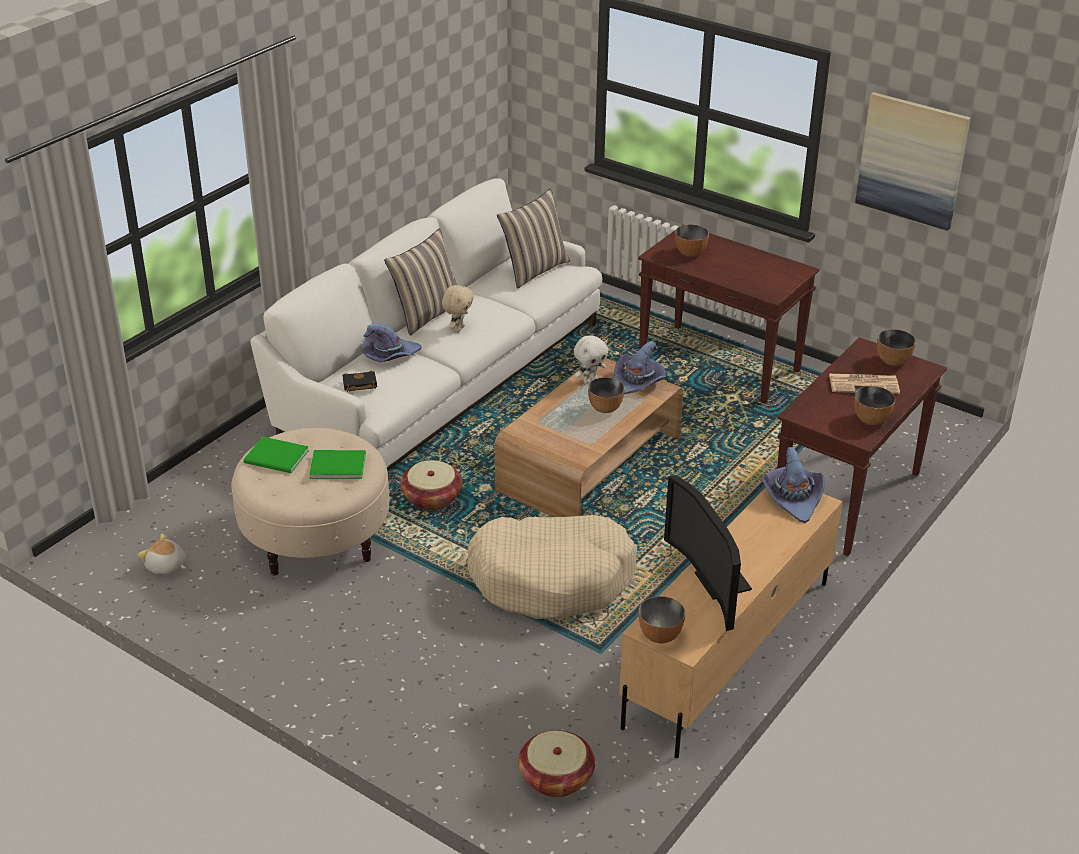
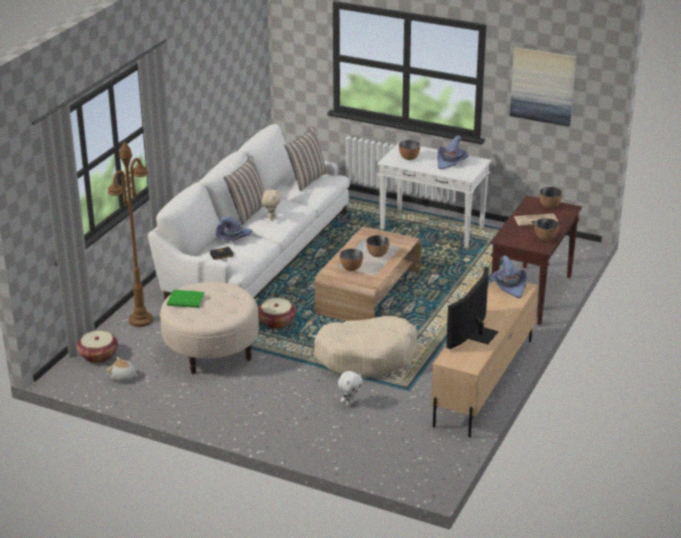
camera: 10 degrees left, 5 degrees down
(230, 470) = (141, 320): none -> brown floor lamp
(336, 465) = (225, 300): green book -> none
(556, 777) = (403, 455): basket -> basket (98, 355)
(590, 380) = (362, 240): white plush toy -> white plush toy (350, 402)
(637, 383) = (392, 238): purple hat -> purple hat (451, 162)
(660, 636) = (454, 362): bowl -> bowl (351, 268)
(714, 582) = (477, 333): television -> television turned 60 degrees clockwise
(720, 364) = (433, 228): brown console table -> white console table

